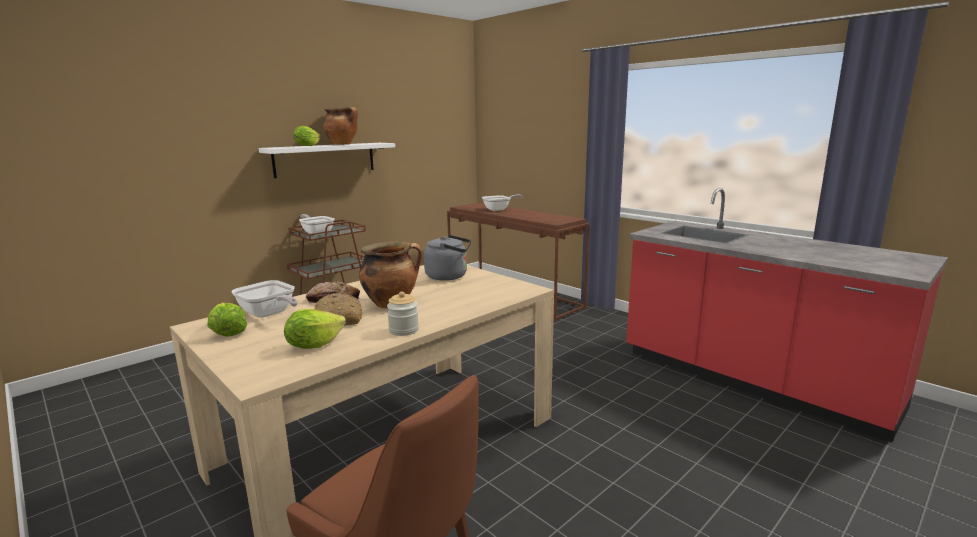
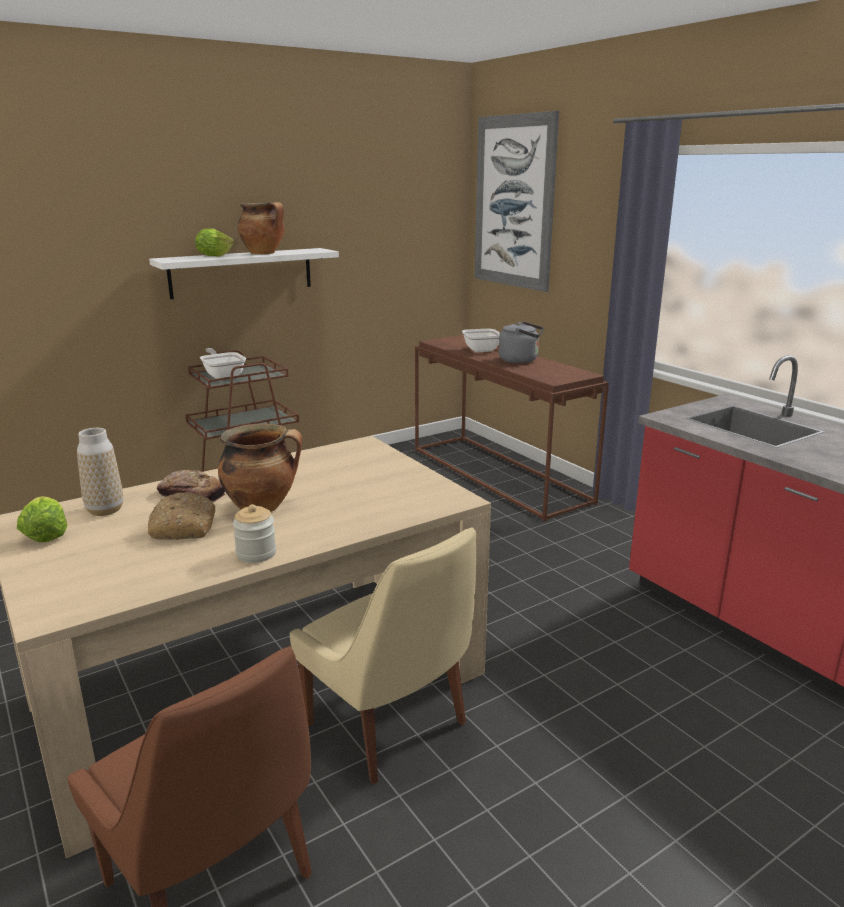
camera: 10 degrees right, 5 degrees up
(269, 314) = (105, 510): frying pan -> vase
(314, 345) = (136, 566): lettuce -> none
(449, 276) = (359, 467): grey kettle -> grey kettle (521, 360)
(497, 460) = (390, 727): none -> beige chair
(509, 110) = (513, 202): none -> picture

